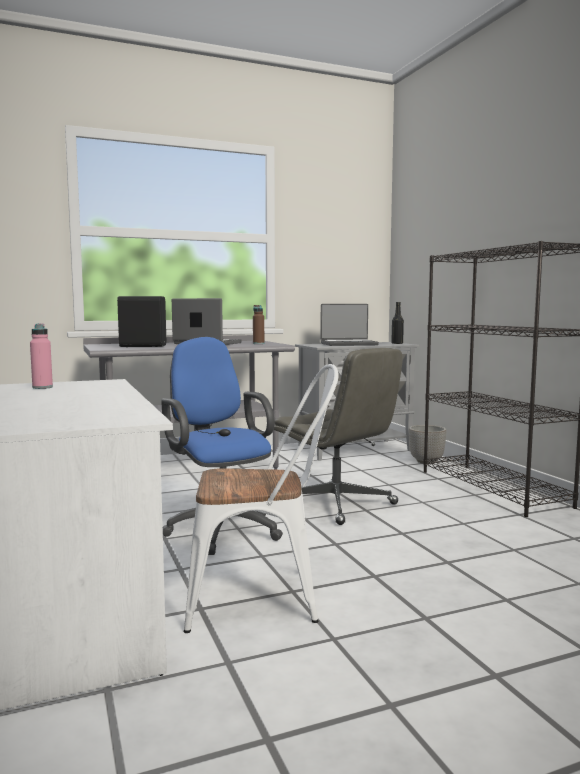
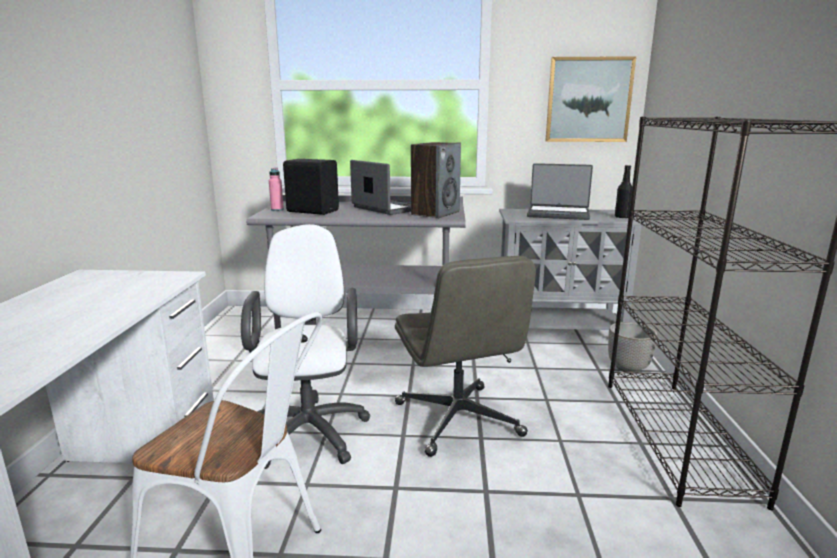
camera: 25 degrees right, 10 degrees up
(42, 387) = (100, 283): pink bottle -> pink bottle (277, 210)
(220, 528) = (310, 429): blue office chair -> white office chair
(258, 343) = (435, 213): brown bottle -> speaker
(351, 255) = (588, 100): none -> picture

